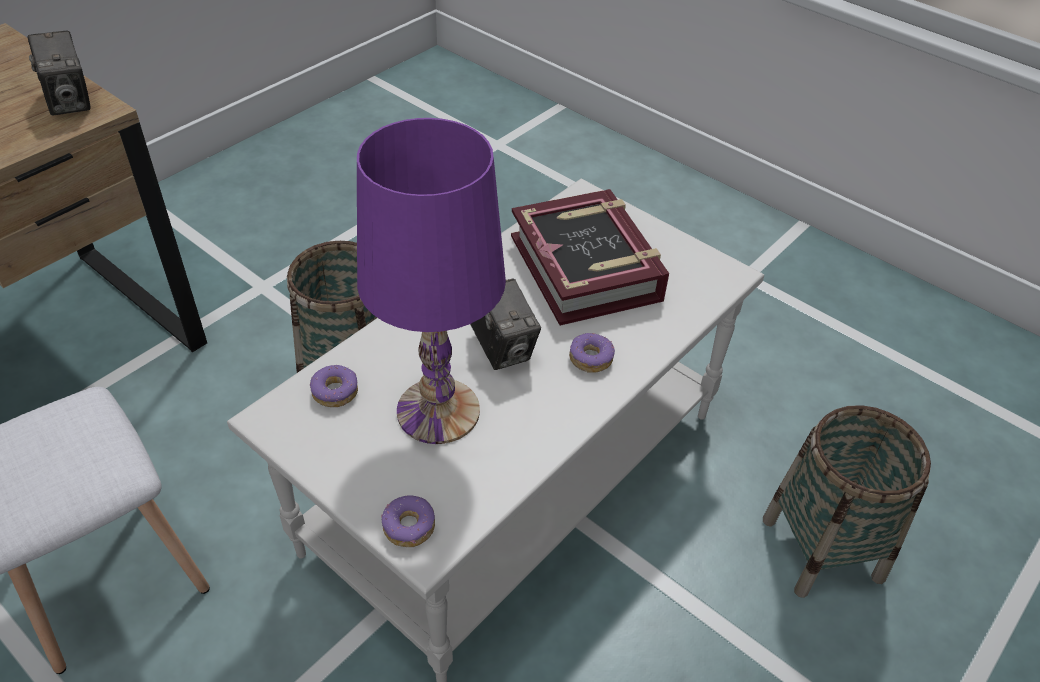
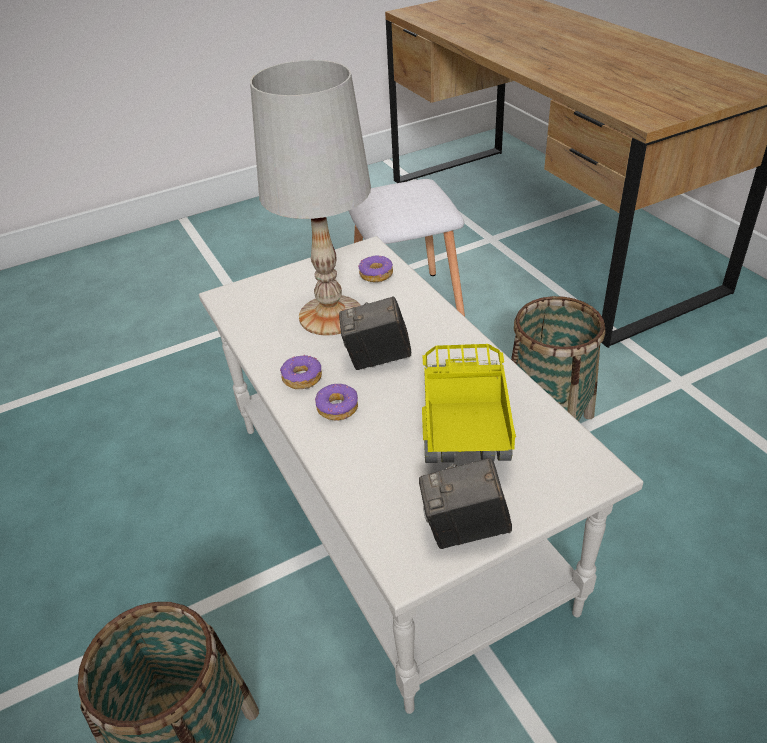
camera: 115 degrees right, 5 degrees down
(70, 102) = (661, 111): camera -> camera (465, 529)
(409, 527) = (245, 291): donut -> donut (301, 378)
(437, 411) = (331, 315): purple table lamp -> white table lamp
(586, 268) = (464, 438): book -> toy truck

